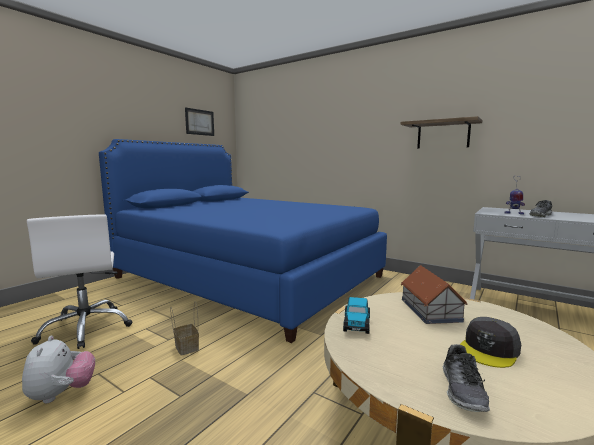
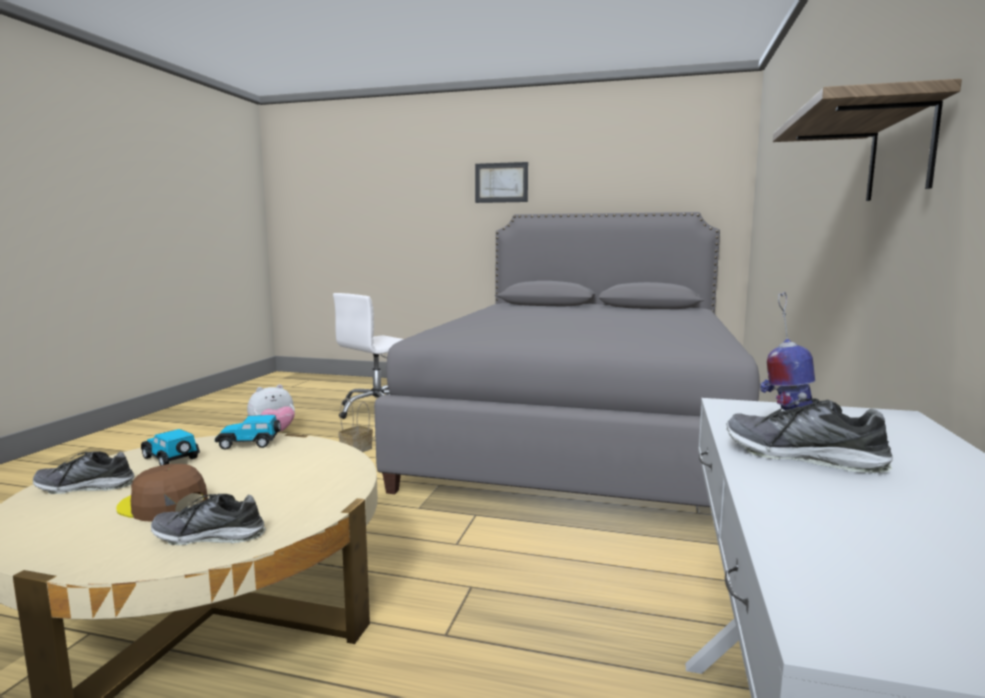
camera: 70 degrees right, 0 degrees up
(199, 122) = (664, 176): picture -> picture (501, 182)
(248, 277) = (581, 435): blue bed -> grey bed
(388, 355) = (171, 458): none -> toy car
(430, 310) = (296, 476): toy house -> none
(489, 350) = (163, 505): grey cap -> brown cap
(528, 332) = (209, 536): none -> shoe

